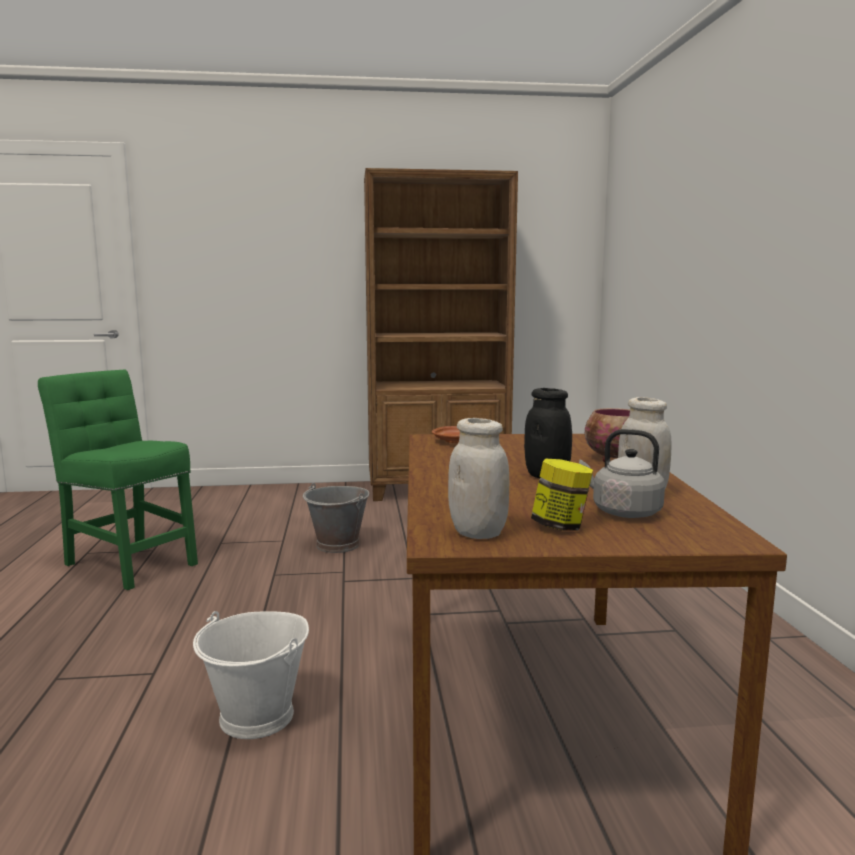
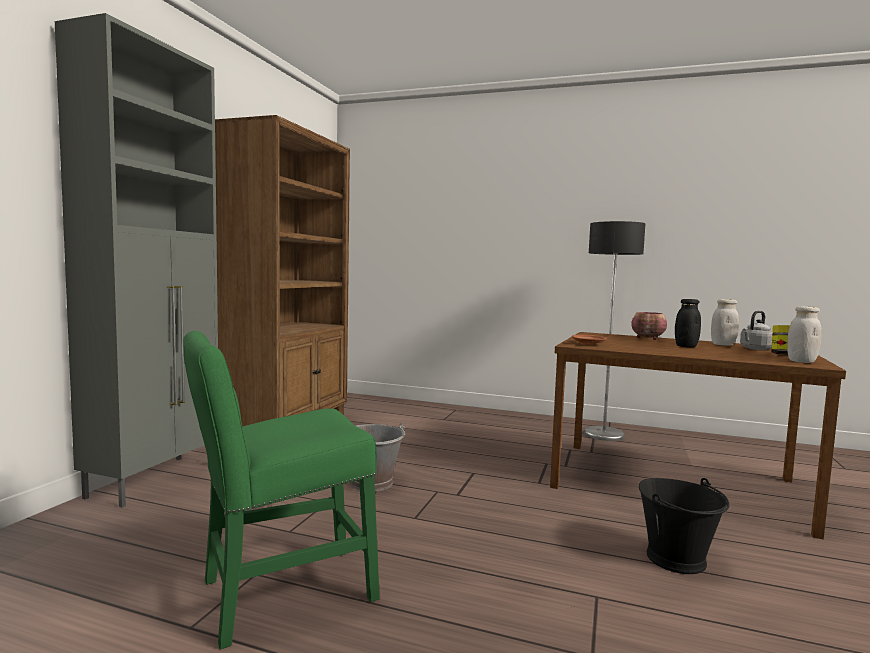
camera: 65 degrees left, 5 degrees down
(257, 717) = (677, 559): white bucket -> black bucket
(280, 490) = (156, 479): none -> grey cabinet
(710, 637) = (604, 434): none -> floor lamp

